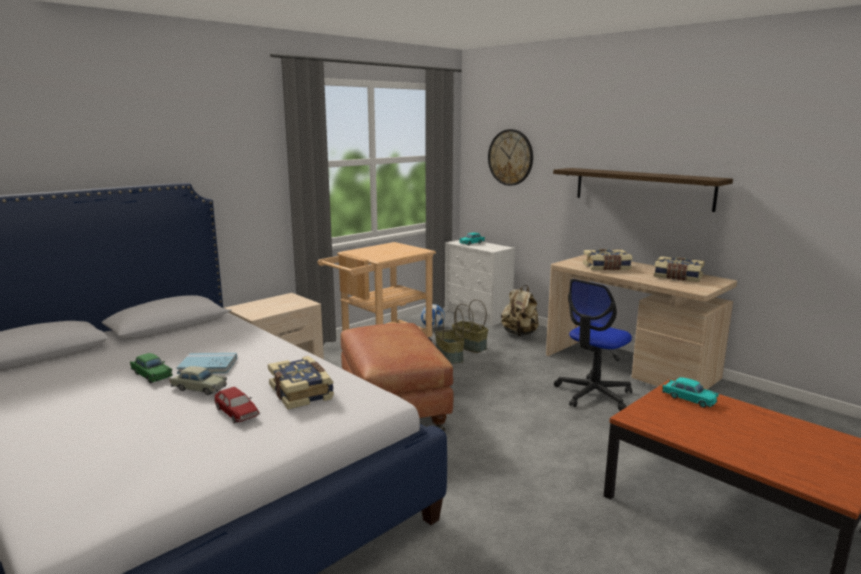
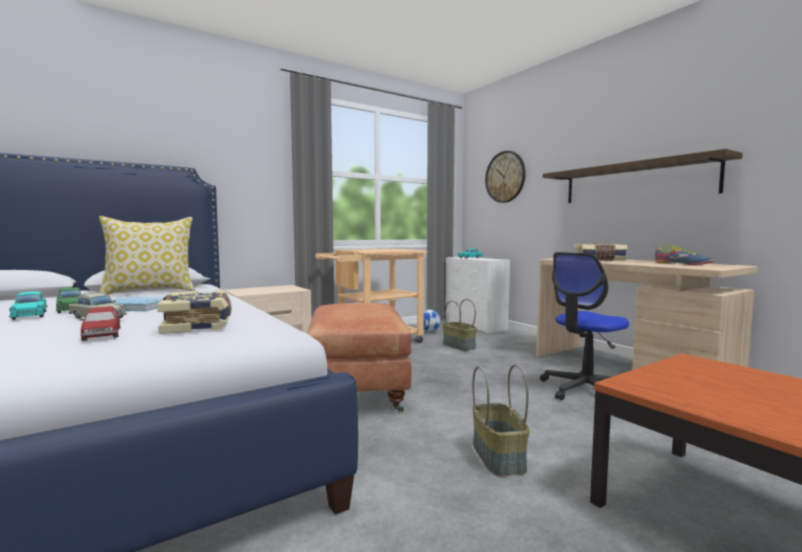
camera: 10 degrees right, 10 degrees down
(180, 332) = (150, 291): none -> pillow
(450, 357) = (436, 352): basket -> basket (499, 457)
(519, 334) = (512, 340): beige backpack -> none
(677, 277) = (682, 264): book -> shoe
(689, 399) = (713, 371): turquoise toy car -> turquoise toy car (30, 315)

